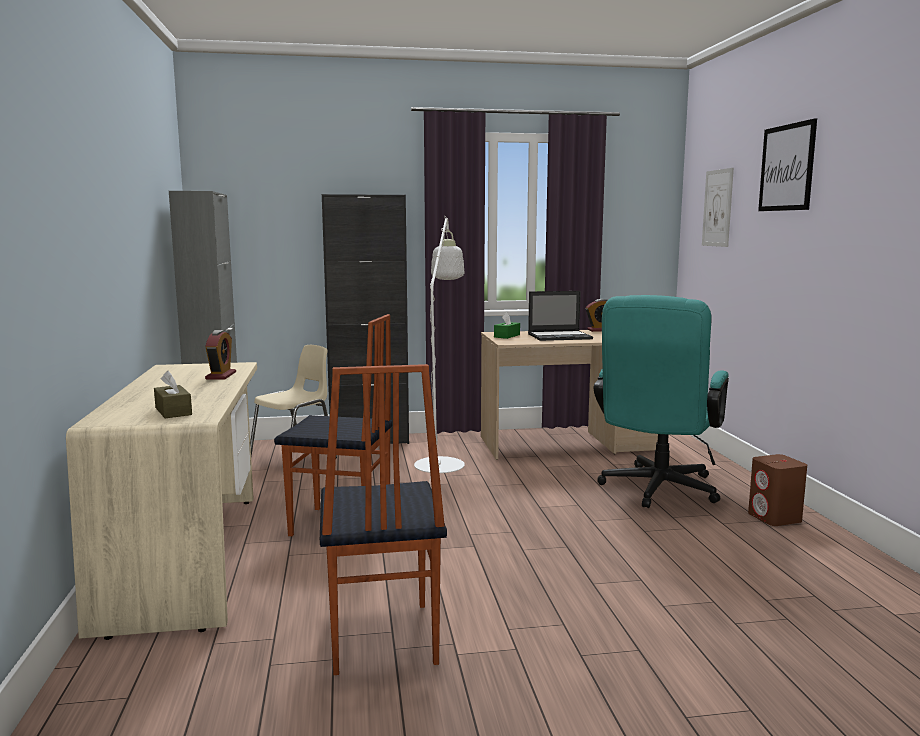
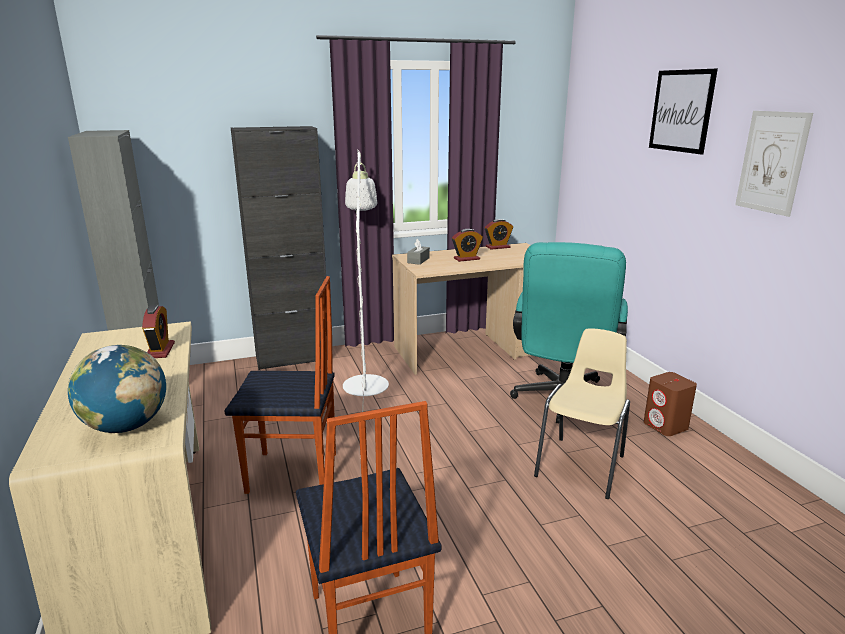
camera: 10 degrees left, 10 degrees up
(173, 411) = (126, 426): brown tissue box -> globe
(295, 460) = (228, 389): beige chair -> beige chair (582, 465)
(507, 336) = (418, 260): green tissue box -> grey tissue box
(560, 336) = (466, 259): laptop -> alarm clock
(717, 208) = (604, 137): picture -> picture (772, 162)

